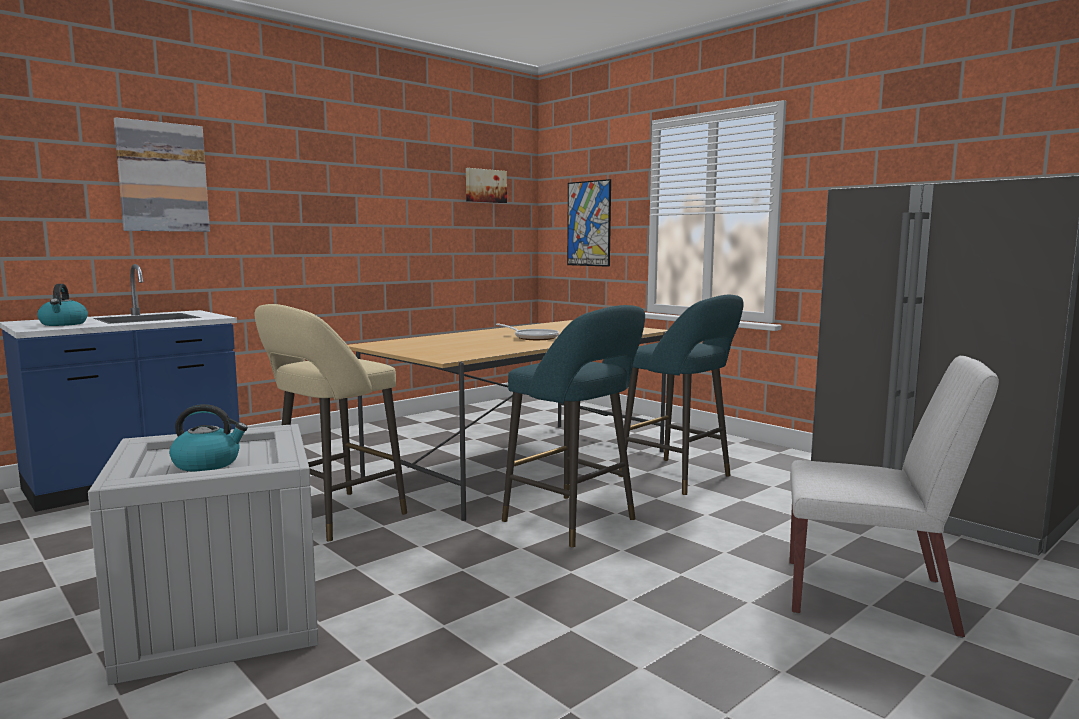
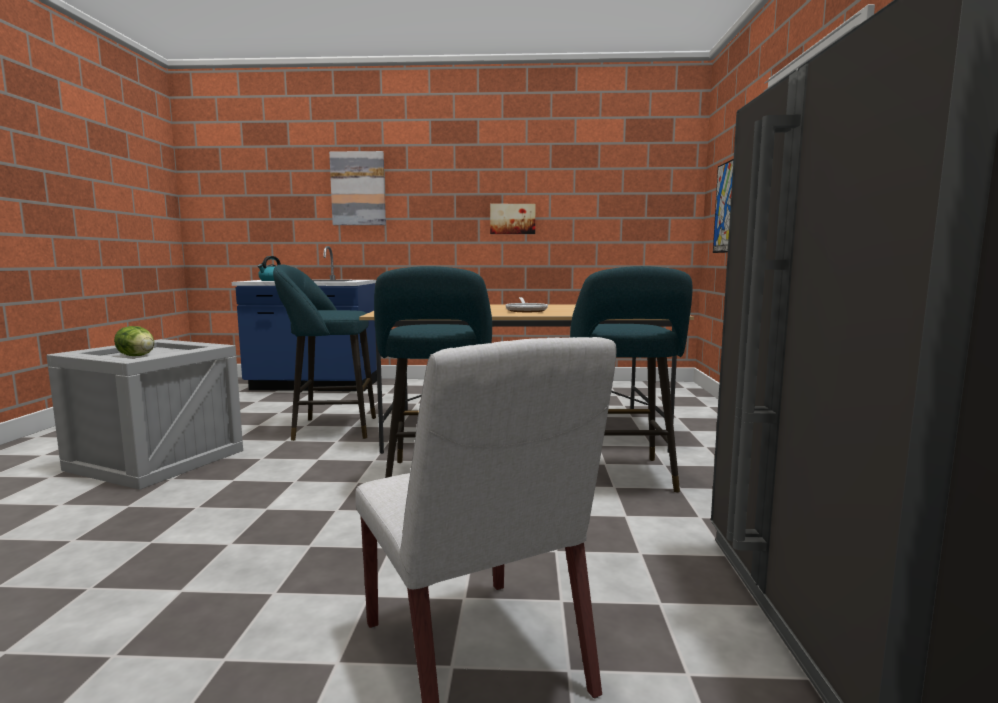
camera: 45 degrees right, 0 degrees up
(208, 463) = (137, 356): kettle -> lettuce
(333, 517) = (330, 428): beige stool -> turquoise stool
(485, 186) = (636, 178): picture -> picture (512, 219)

